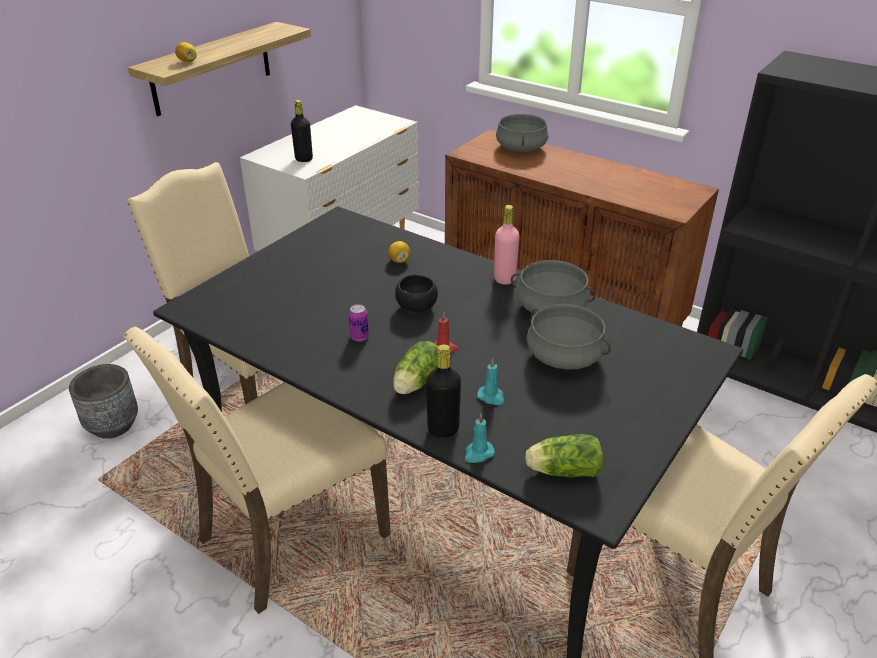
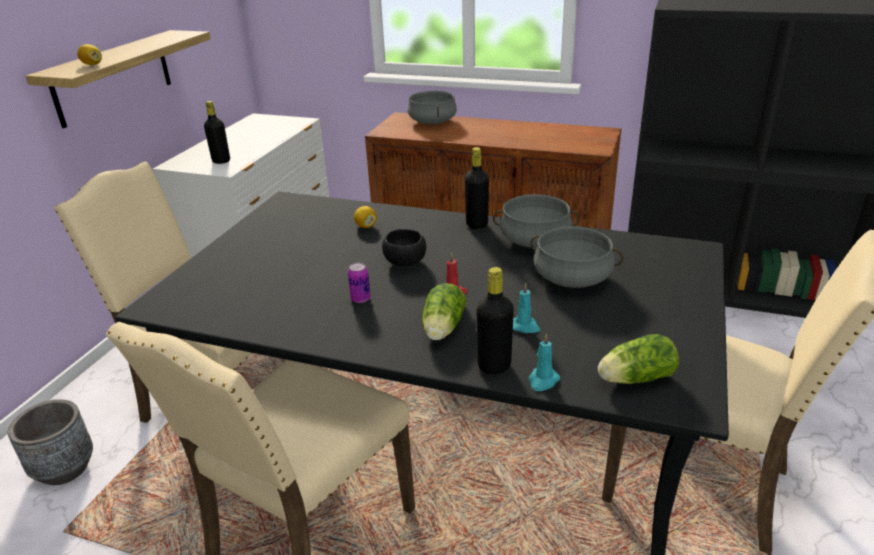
camera: 15 degrees left, 5 degrees down
(504, 279) = (477, 224): pink bottle -> black bottle

